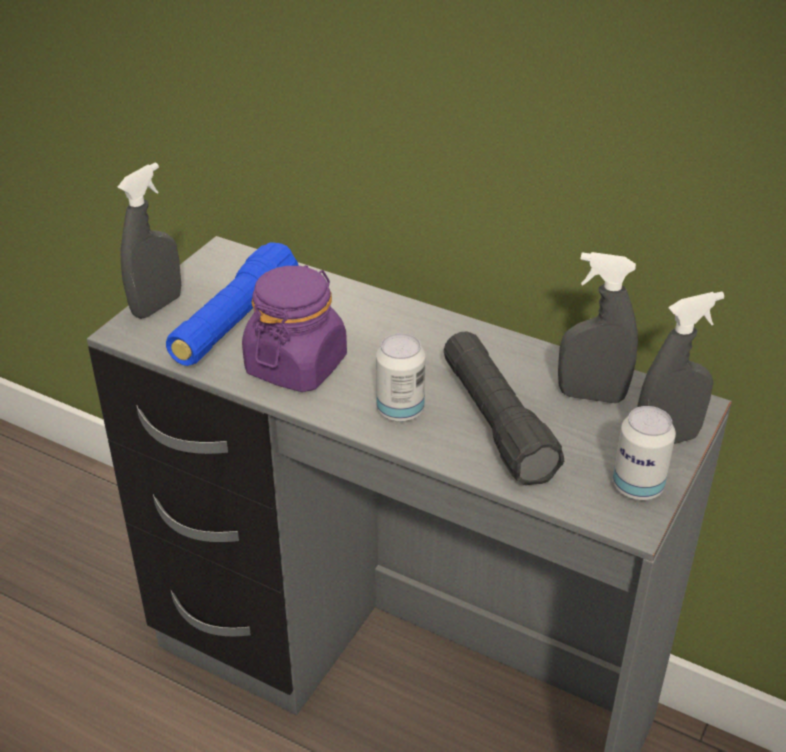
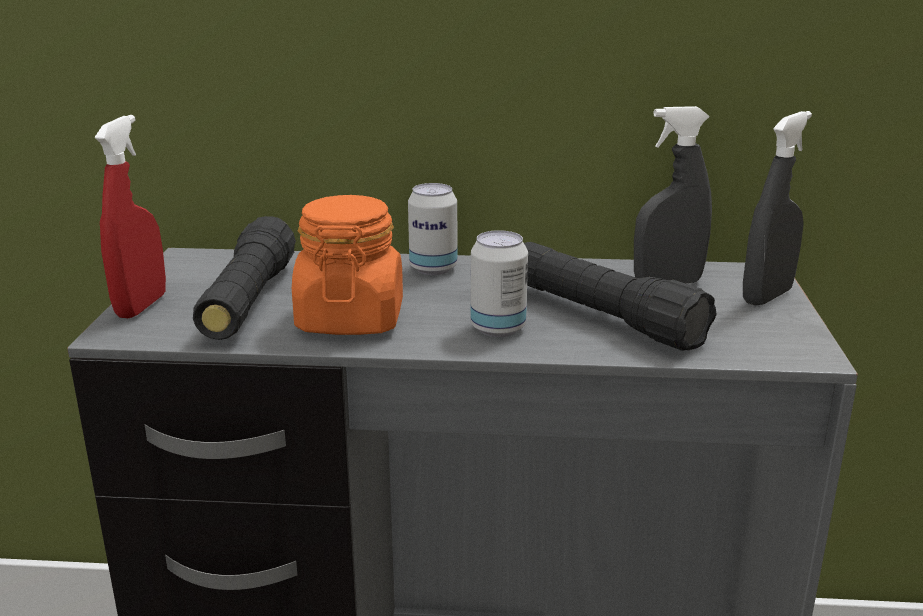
camera: 25 degrees left, 15 degrees down
(157, 306) = (141, 306): grey spray bottle -> red spray bottle
(235, 323) = (248, 302): blue flashlight -> black flashlight
(296, 365) = (350, 319): purple jar -> orange jar
(637, 487) = (783, 331): can -> can (433, 268)

